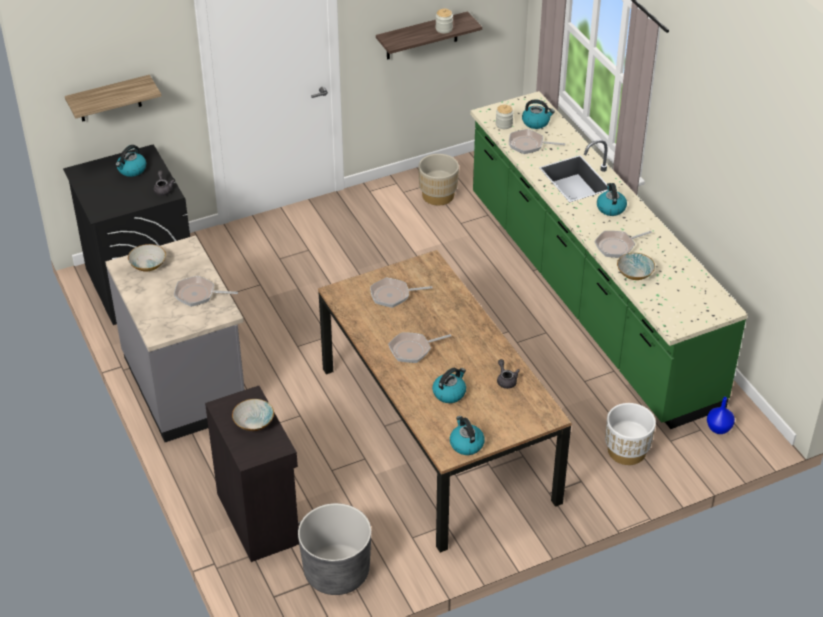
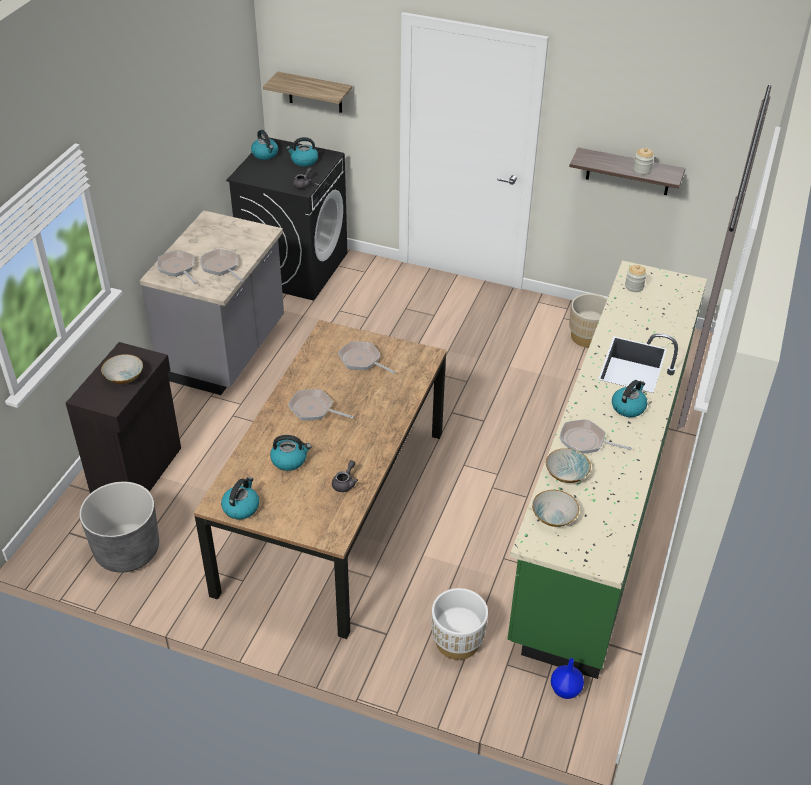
camera: 45 degrees right, 0 degrees up
(147, 265) = (222, 228): bowl -> bowl (553, 516)
(529, 145) = (631, 314): frying pan -> frying pan (178, 268)
(536, 122) = (666, 301): kettle -> kettle (265, 154)

